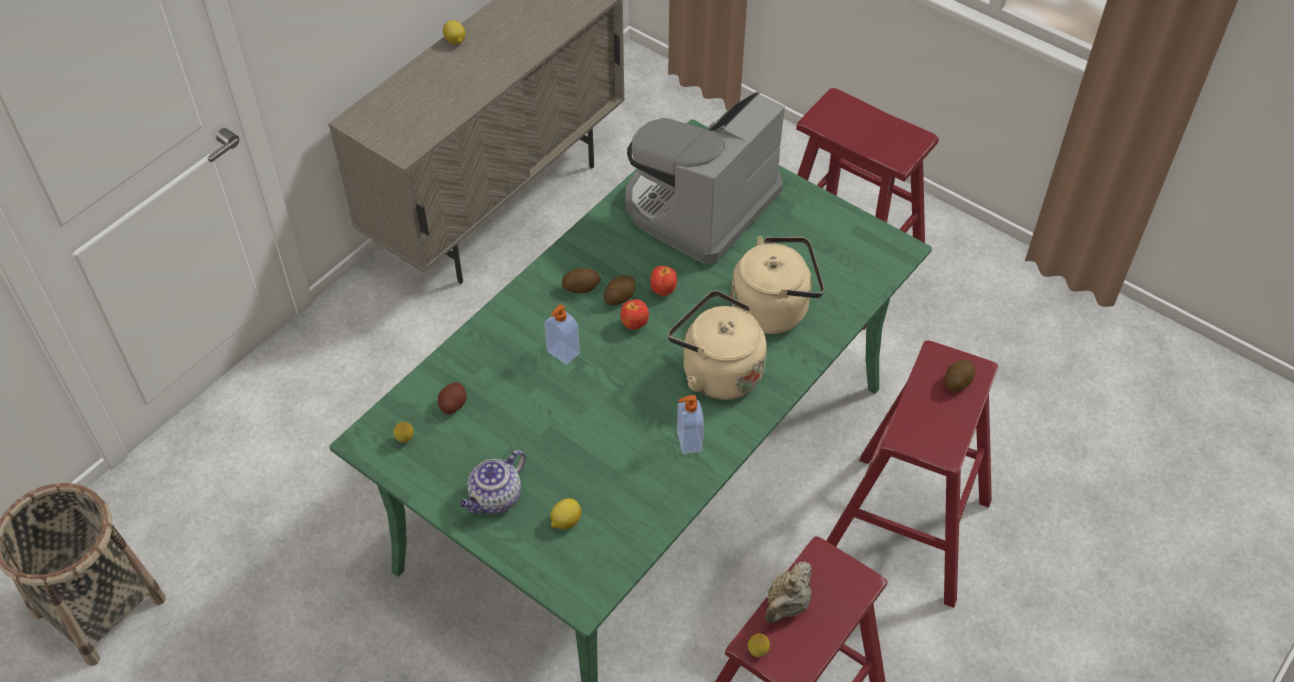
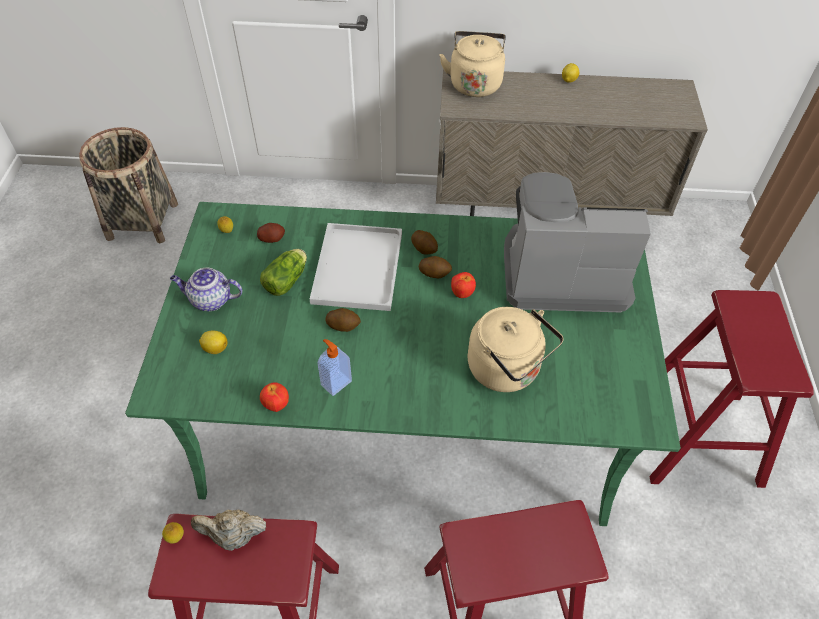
camera: 55 degrees right, 0 degrees up
(524, 418) = (288, 279): none -> lettuce
(562, 353) = (358, 269): soap dispenser -> white tray
(634, 325) = (417, 294): apple -> apple (276, 405)
(717, 371) = (415, 366): beige kettle -> beige kettle (474, 83)
(957, 381) = (557, 550): potato -> potato (343, 325)

